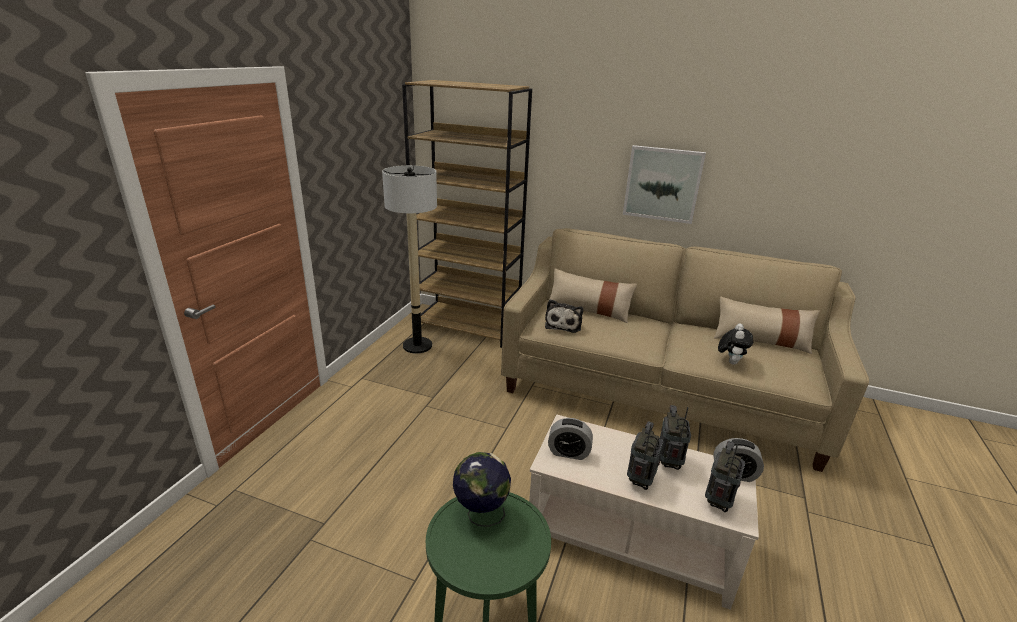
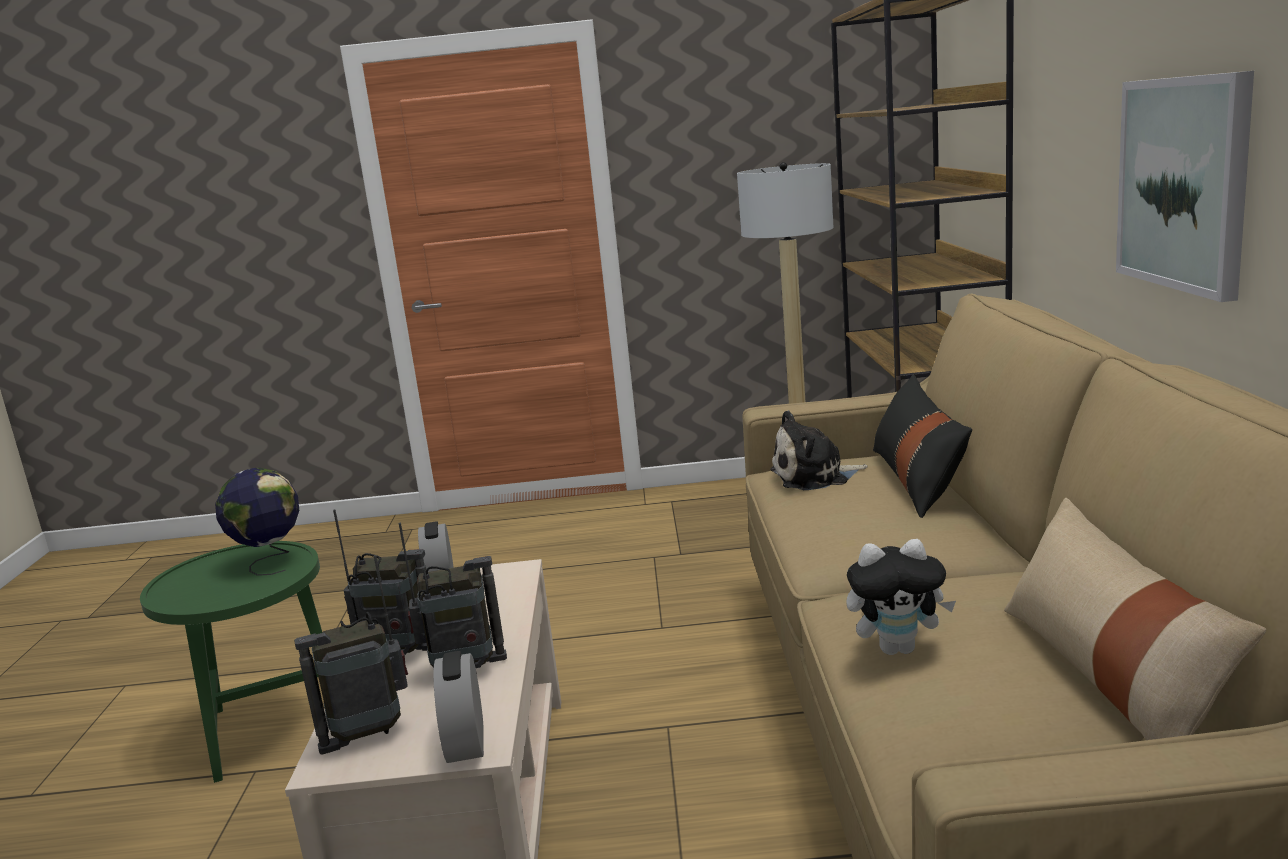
camera: 70 degrees right, 10 degrees down
(588, 310) = (917, 480): beige pillow -> black pillow
(718, 502) = (368, 734): radio -> radio turned 150 degrees clockwise

